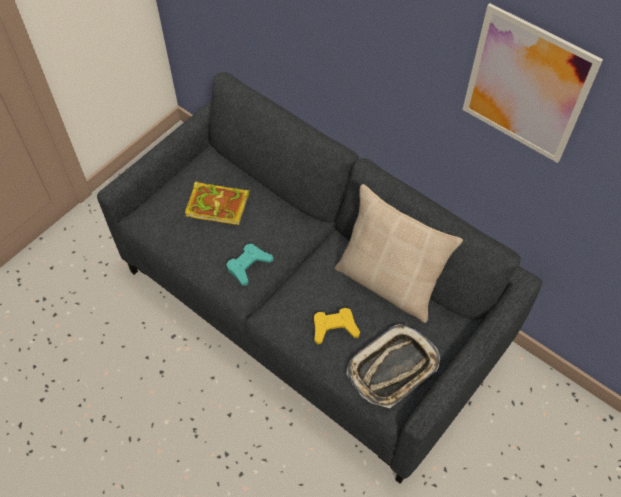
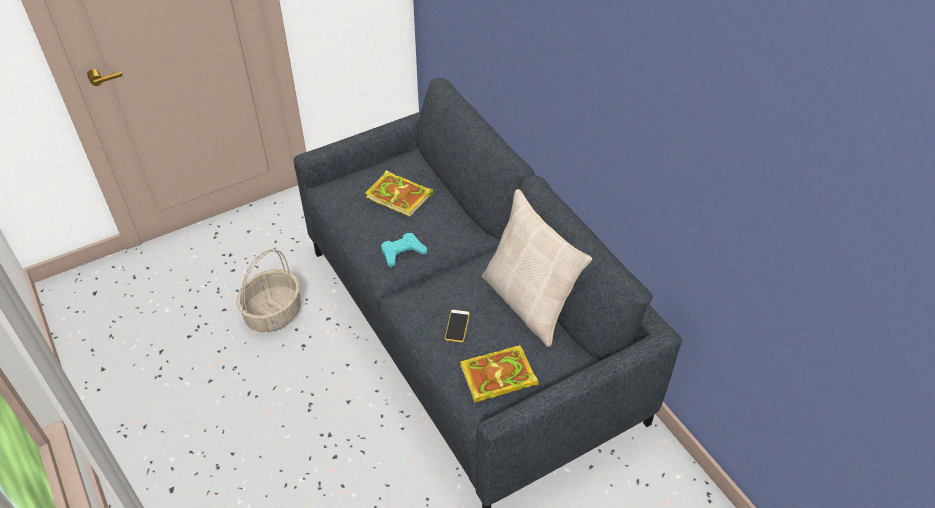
camera: 20 degrees right, 10 degrees down
(116, 347) = (273, 313): none -> basket
(334, 328) = (457, 326): yellow game controller -> phone
(393, 369) = (496, 377): tray -> book
(526, 85) = (673, 108): picture -> none

